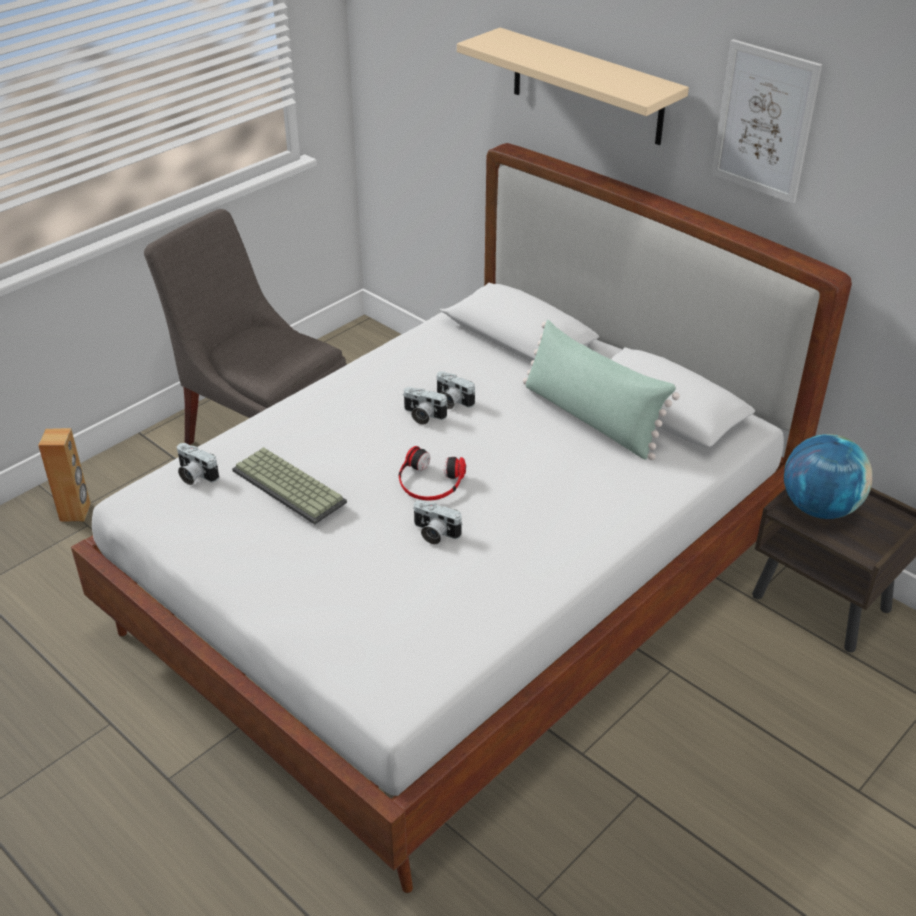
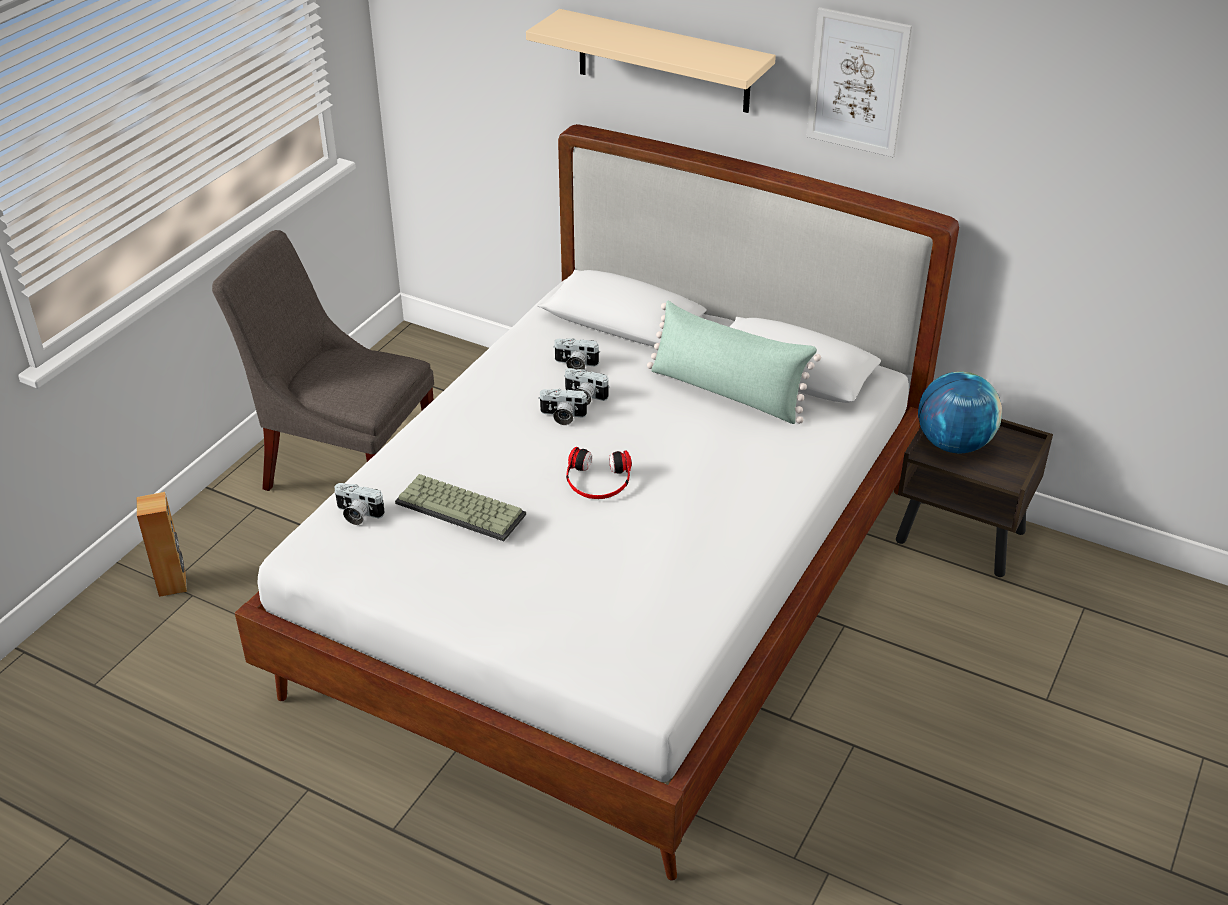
camera: 15 degrees left, 0 degrees up
(434, 533) = (623, 529): camera -> camera (575, 365)

